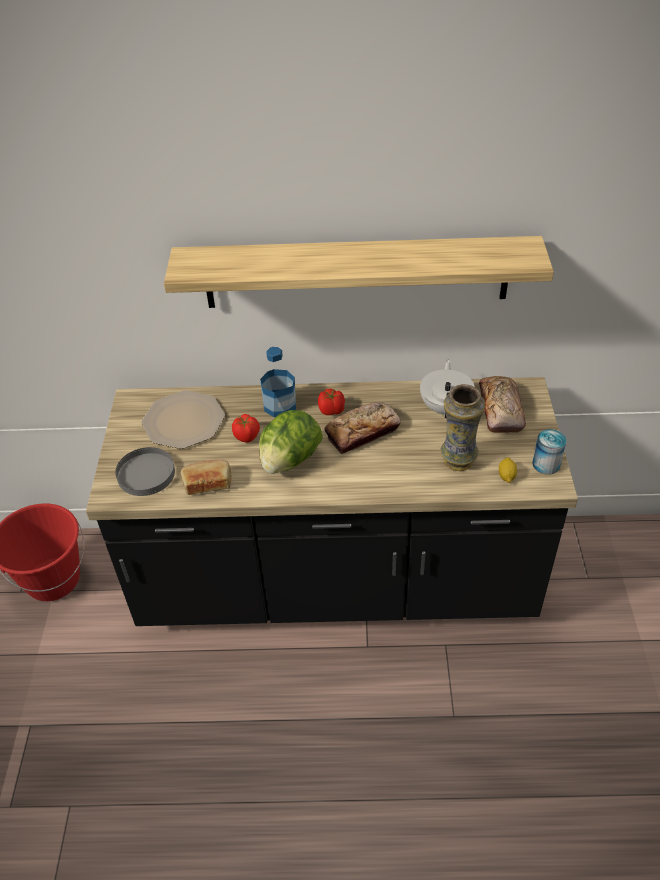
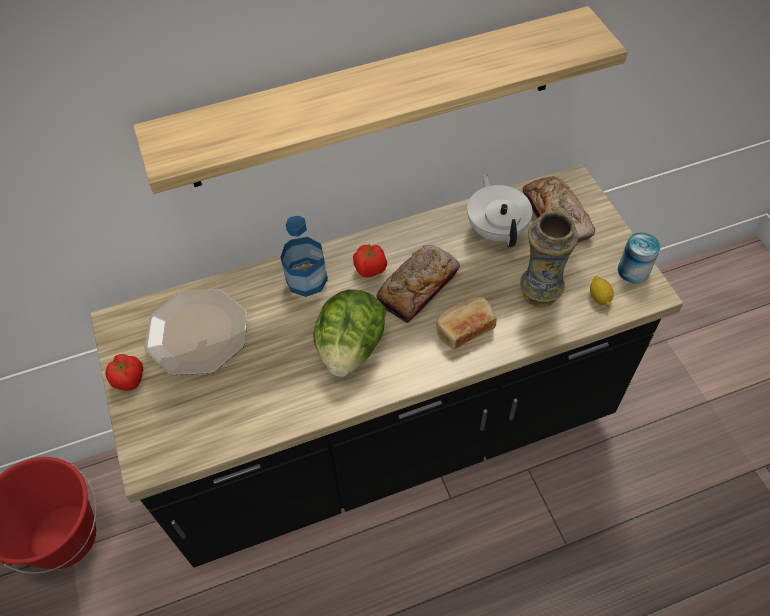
camera: 20 degrees left, 10 degrees up
(146, 473) = (181, 419): grey plate -> none
(208, 483) = (265, 409): bread -> bread (464, 328)
(247, 436) = (285, 331): tomato -> tomato (129, 379)

